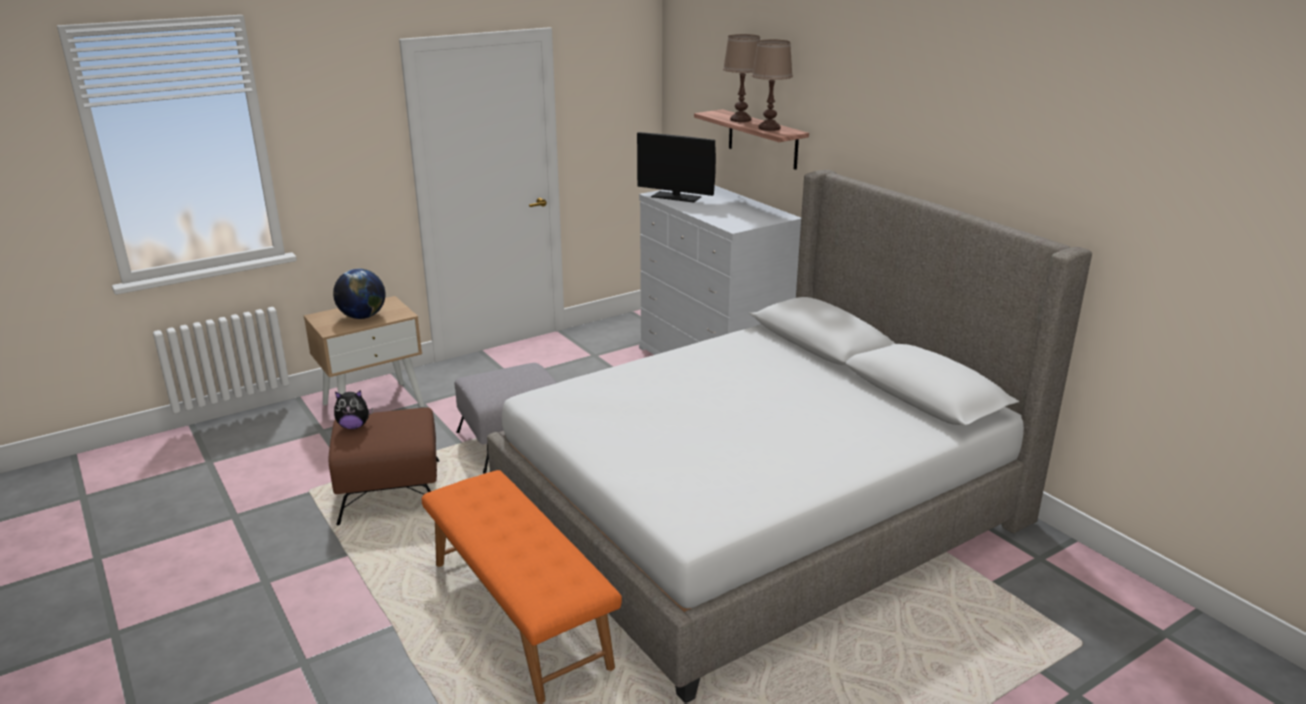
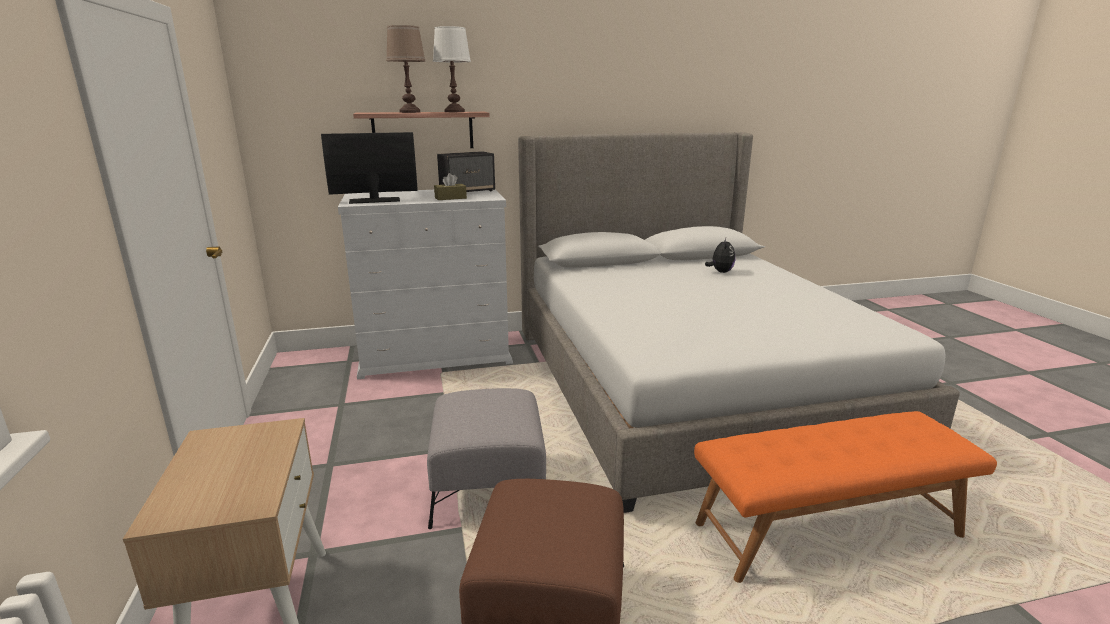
camera: 70 degrees left, 5 degrees down
(354, 426) = (535, 549): plush toy -> plush toy (720, 272)
(362, 317) = (238, 466): globe -> none
(676, 197) = (374, 200): monitor -> monitor turned 150 degrees counterclockwise
(716, 215) = (450, 198): none -> brown tissue box
(761, 214) = (468, 191): none -> speaker
(769, 128) = (455, 112): brown table lamp -> white table lamp

